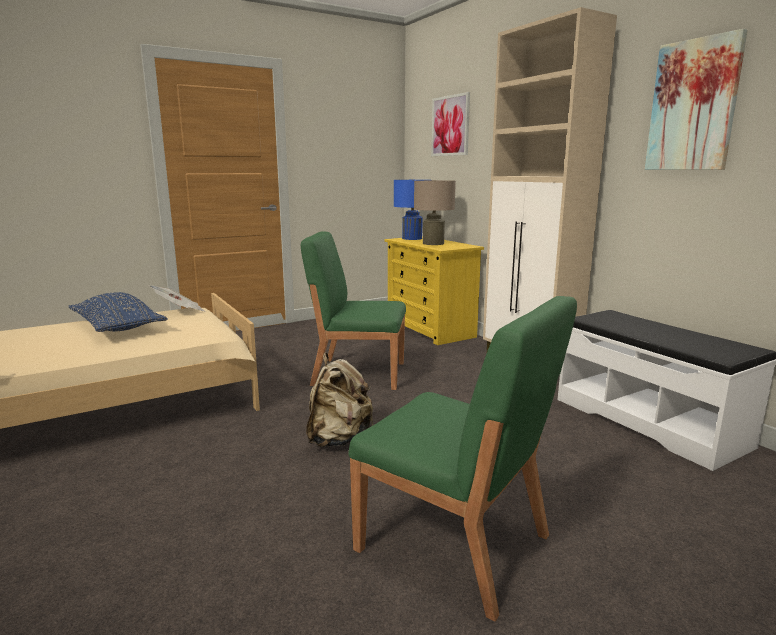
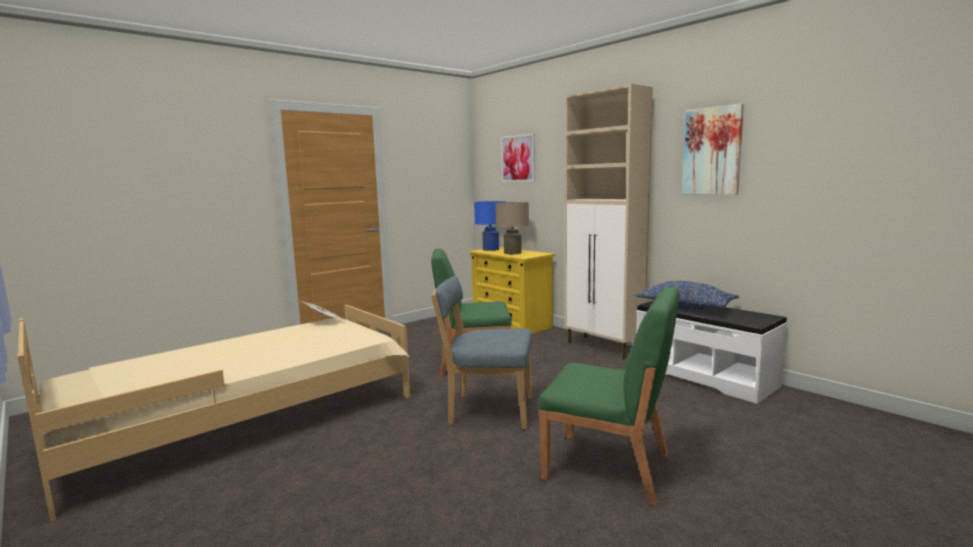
camera: 10 degrees left, 5 degrees down
(118, 327) = (284, 337): blue pillow -> blue pillow (685, 307)
(338, 439) = (486, 411): beige backpack -> blue chair

